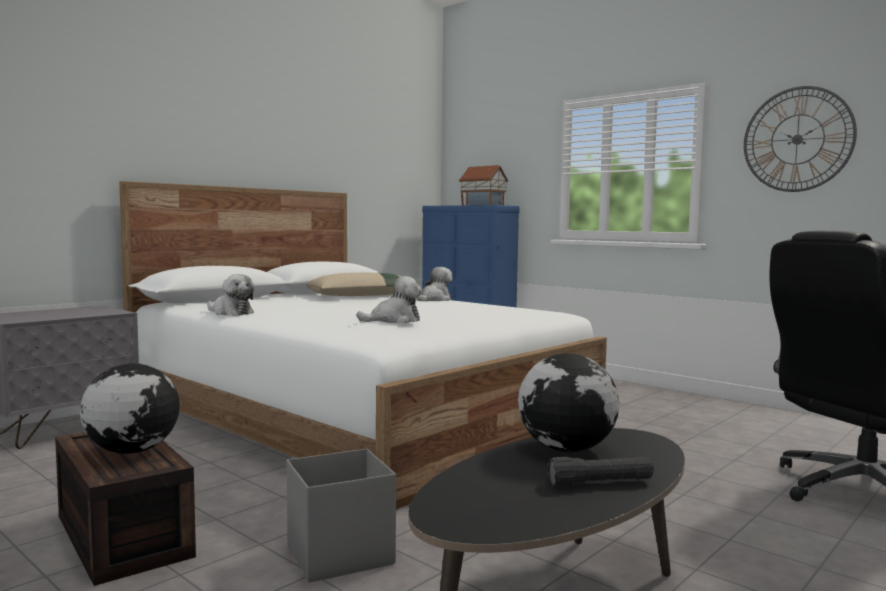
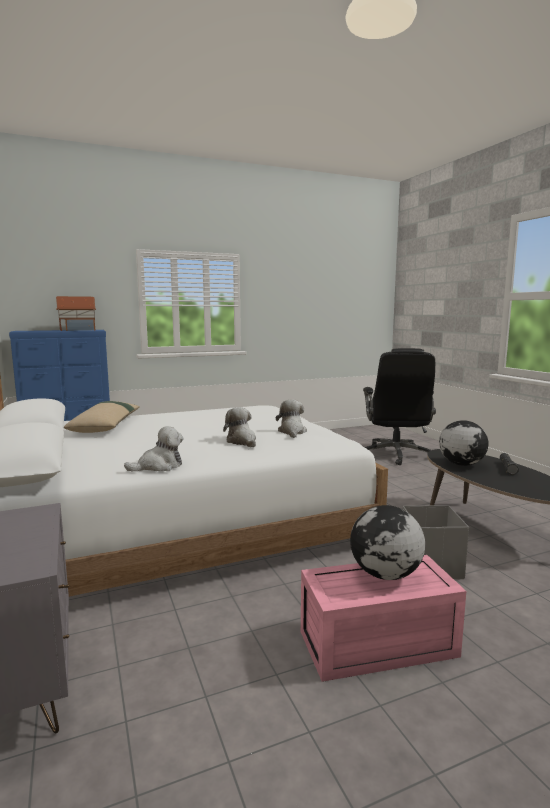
camera: 65 degrees left, 5 degrees up
(119, 535) = (376, 646): brown storage box -> pink storage box
(435, 300) = (166, 415): plush toy -> plush toy (242, 441)
(797, 139) = (287, 293): wall clock -> none

